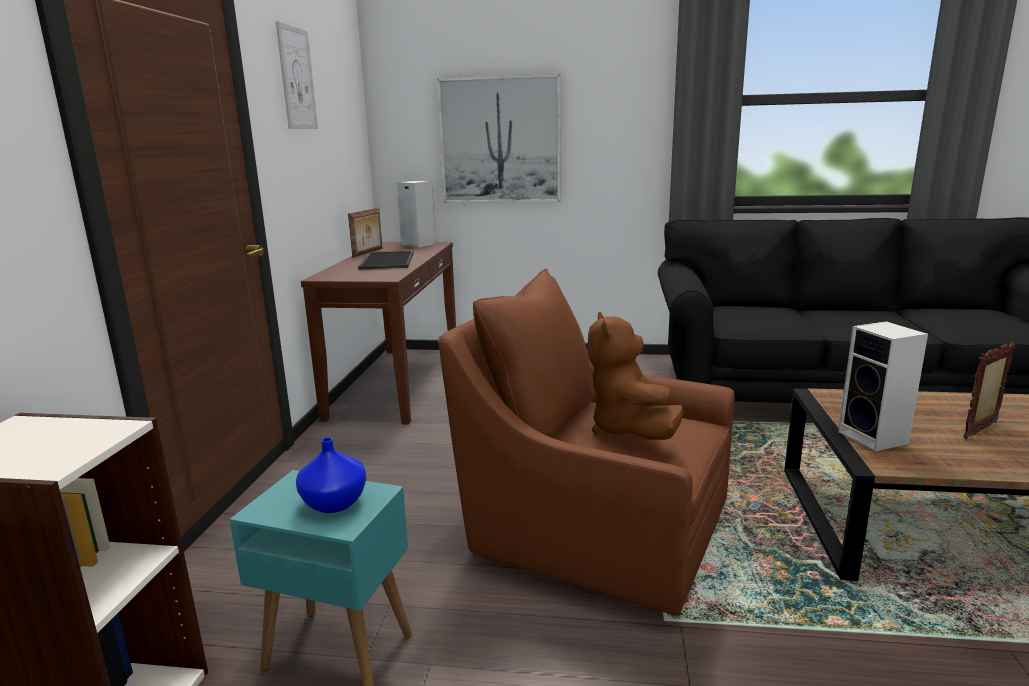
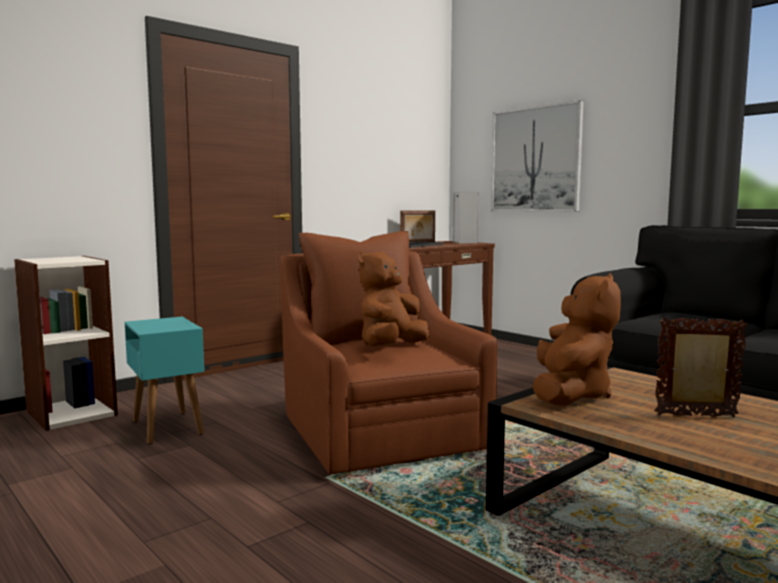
camera: 40 degrees right, 10 degrees down
(297, 78) = (359, 113): picture -> none
(334, 502) = (165, 325): blue vase -> none
(875, 438) = (570, 395): speaker -> brown plush toy

